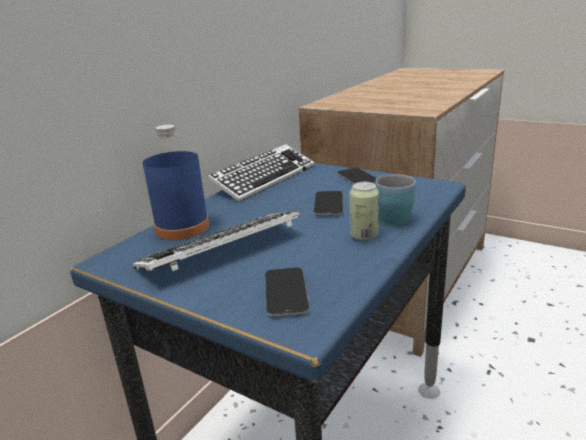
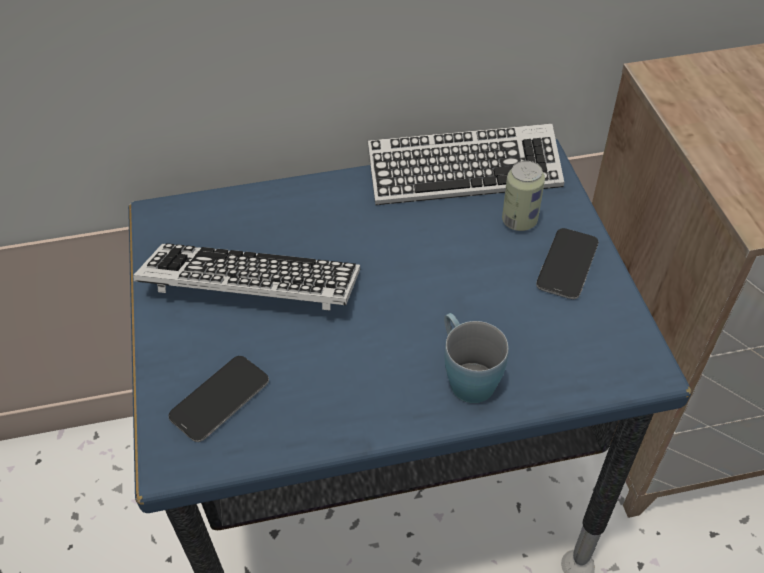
camera: 45 degrees right, 25 degrees up
(182, 228) = (269, 211): blue bottle -> none
(328, 204) = (452, 291): phone -> none
(364, 236) = (400, 382): can -> can (519, 221)

